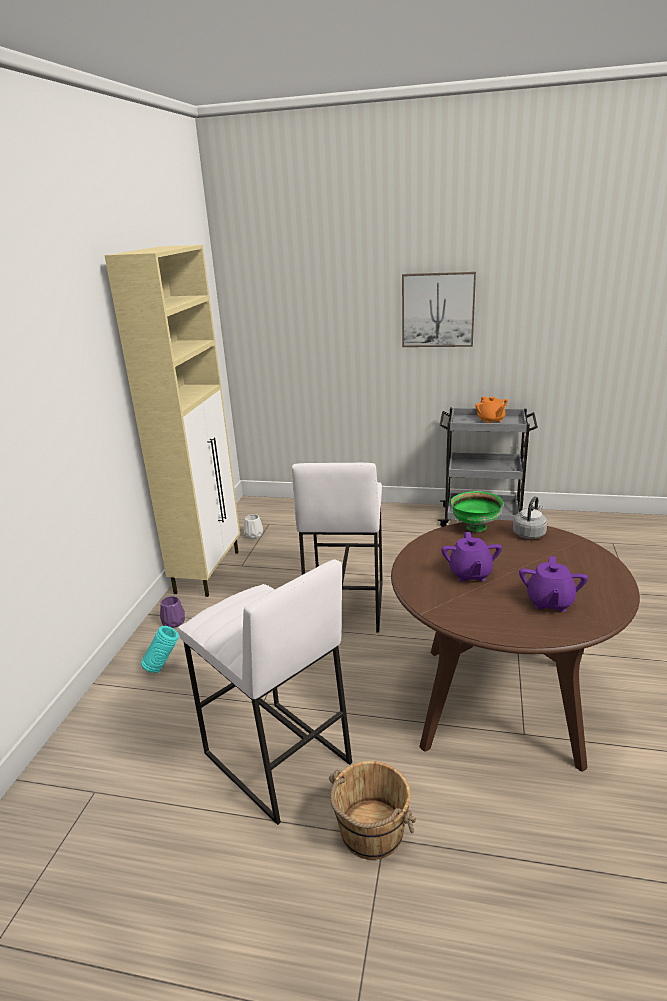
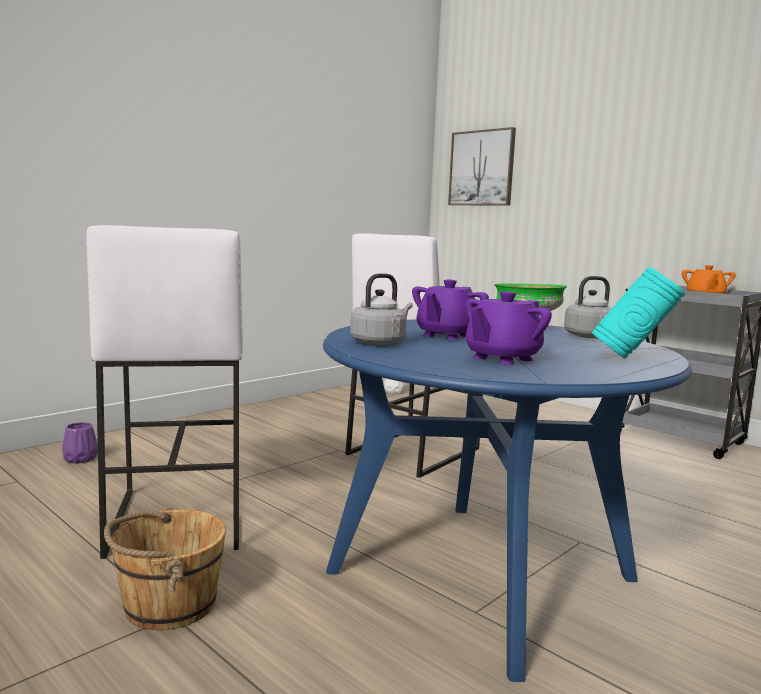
camera: 30 degrees right, 15 degrees down
(163, 667) = (188, 437): turquoise vase -> turquoise vase (632, 359)
(174, 623) = (240, 417): purple vase -> purple vase (79, 459)
(208, 571) = (318, 400): beige cabinet -> none
(438, 310) = (657, 157): picture -> picture (481, 168)
(461, 608) = (380, 342): none -> grey kettle
(499, 703) = (482, 574): brown dining table -> blue dining table

